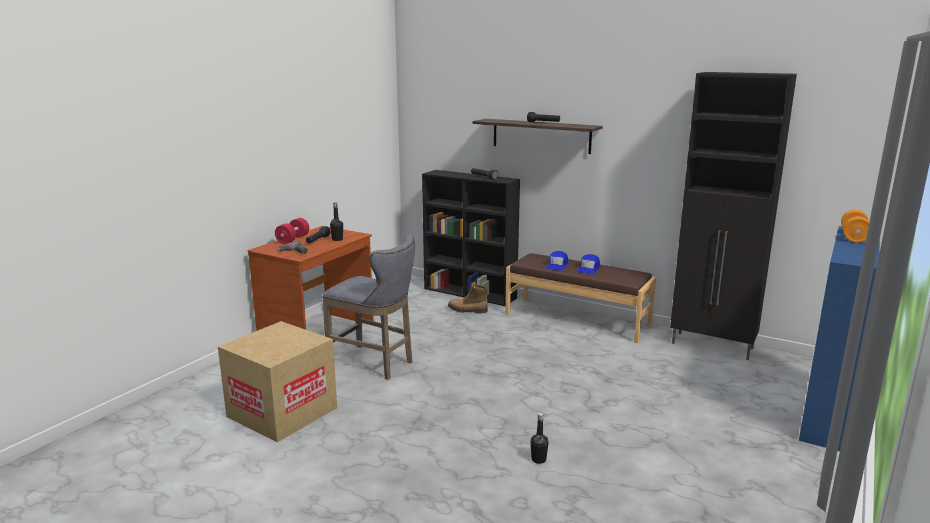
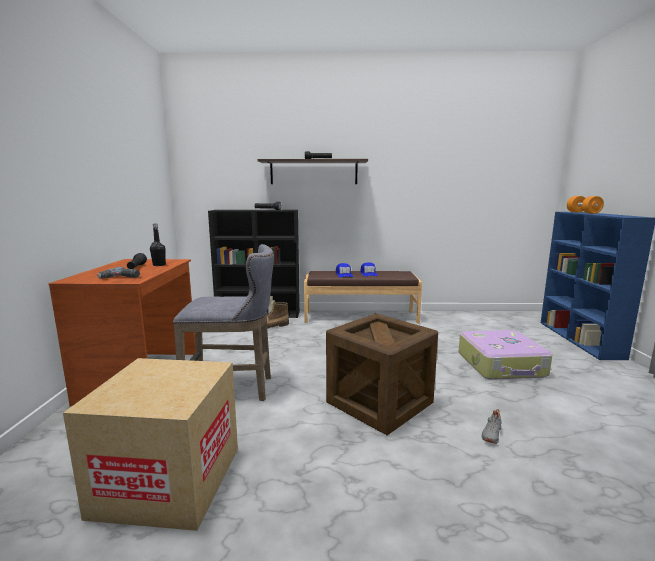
camera: 30 degrees left, 5 degrees down
(293, 239) = (103, 270): red dumbbell -> none
(477, 408) = (379, 403): none -> crate
(538, 459) = (491, 434): black bottle -> grey shoe
(657, 411) = (501, 365): none -> suitcase
(713, 346) = (463, 316): black cabinet -> none

